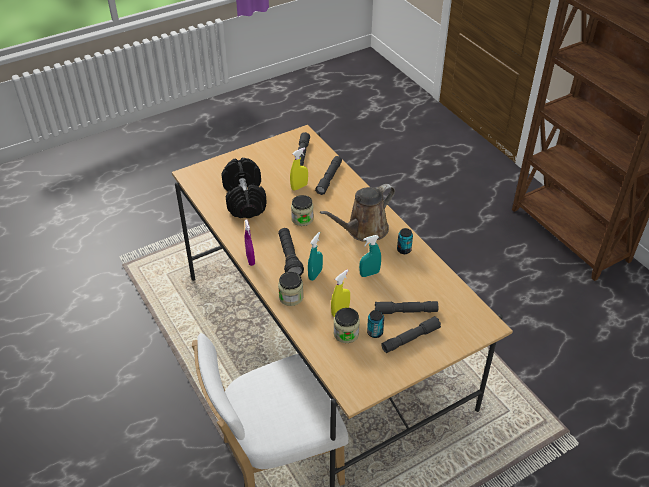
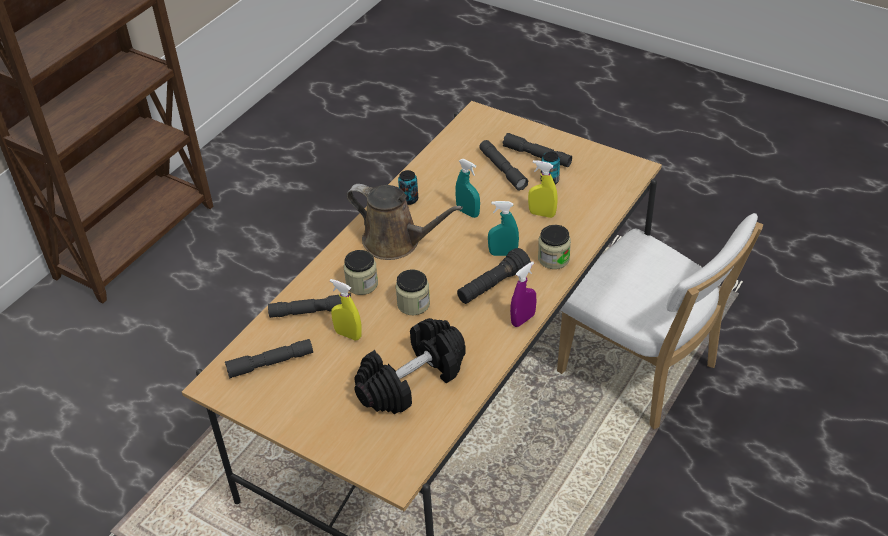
camera: 115 degrees left, 0 degrees up
(346, 333) = (568, 199): jar -> jar (362, 284)

